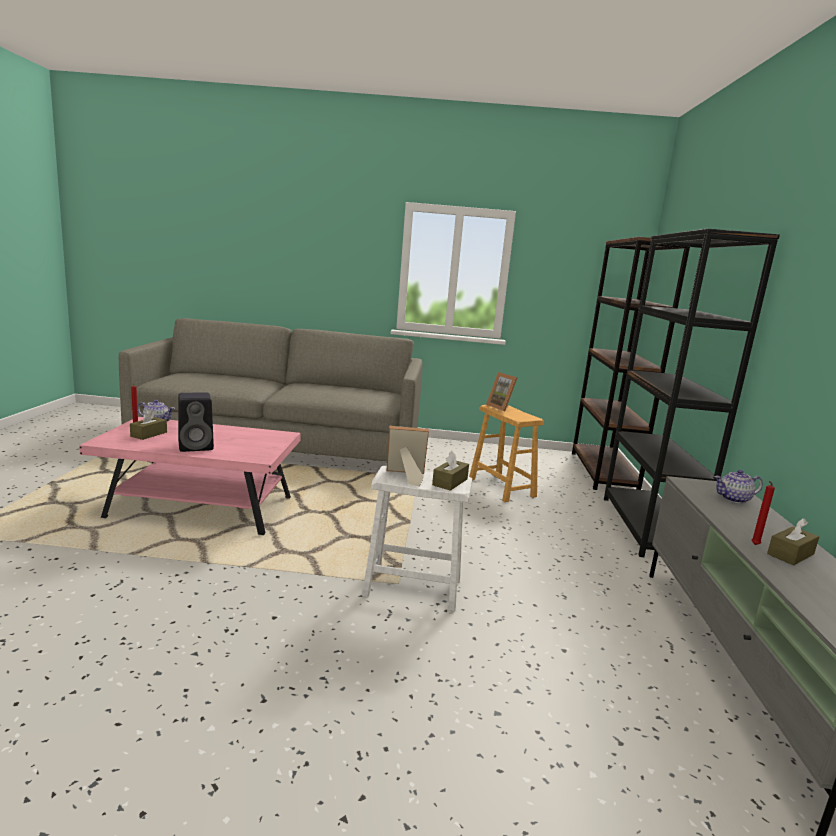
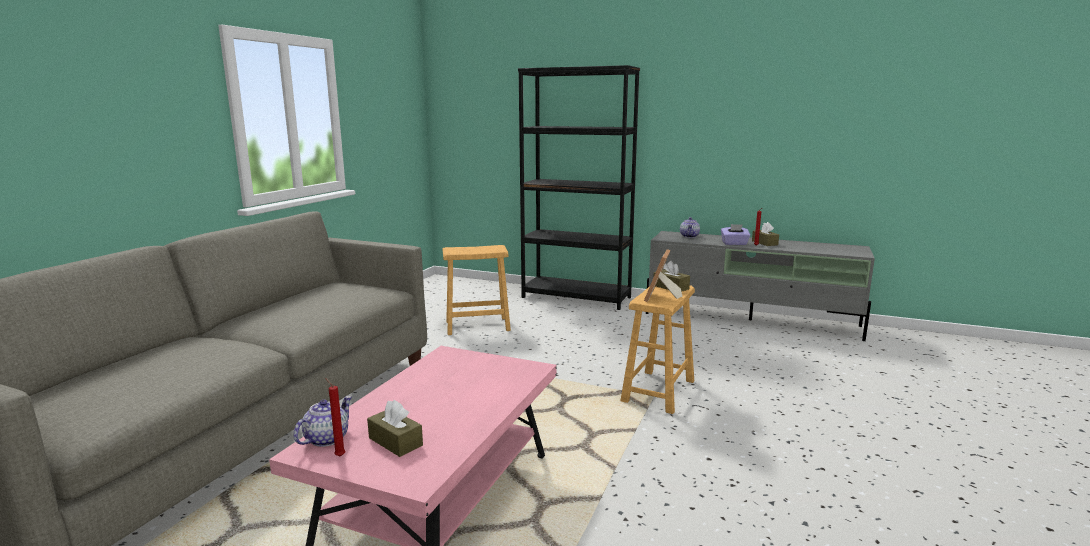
camera: 70 degrees left, 0 degrees up
(197, 446) = (474, 404): black speaker -> none
(412, 587) = (658, 391): white stool -> brown stool
(501, 407) = (458, 249): picture frame -> none
(603, 472) = (467, 285): brown bookcase -> none
(738, 528) = (734, 243): none -> purple tissue box

